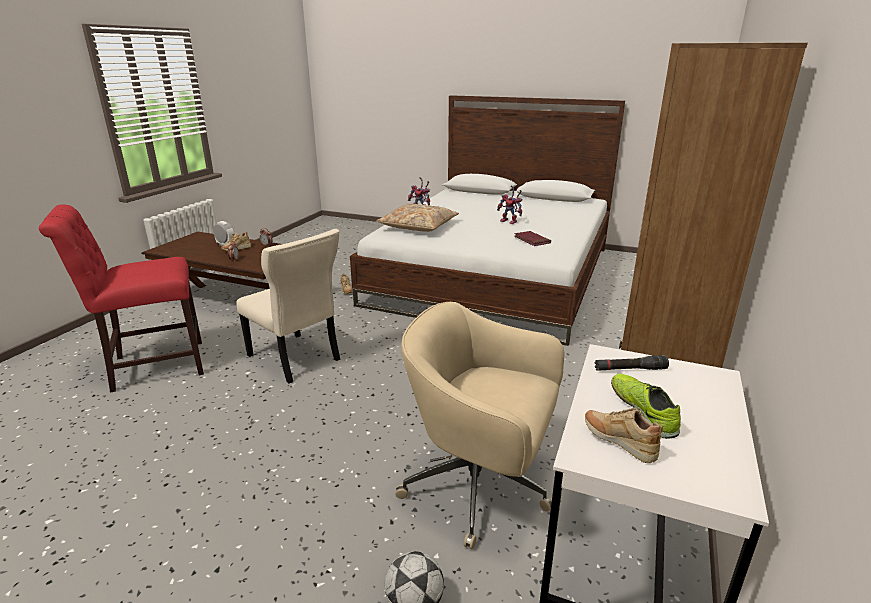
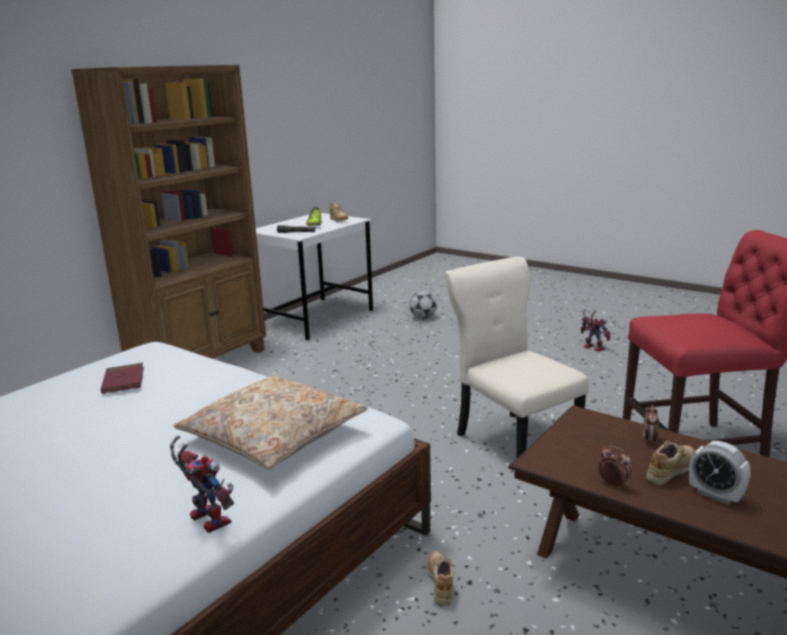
camera: 165 degrees left, 5 degrees down
(479, 487) = (366, 343): beige office chair -> none
(510, 221) = (70, 435): toy robot -> toy robot (591, 348)

